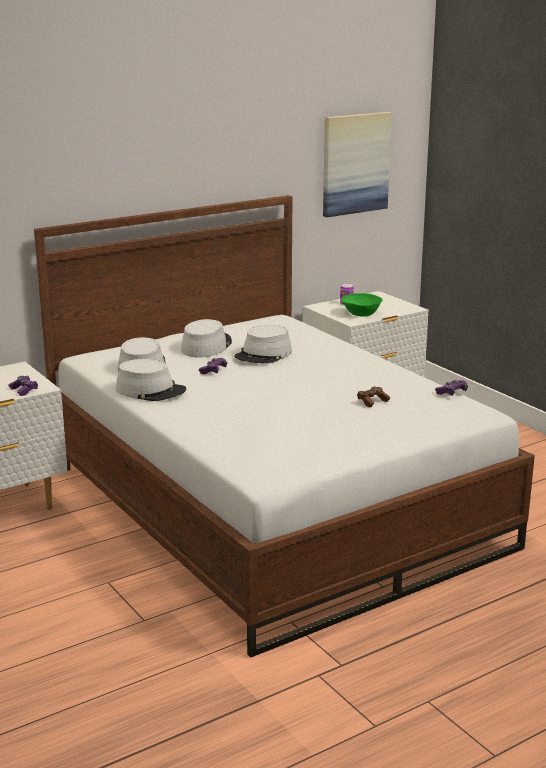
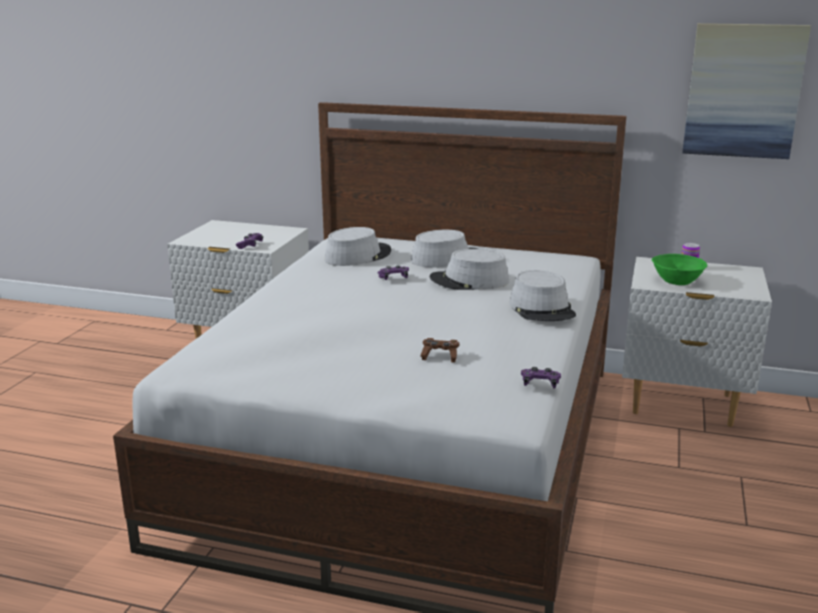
camera: 50 degrees right, 0 degrees up
(151, 390) = (309, 275): grey hat -> grey hat (542, 309)

